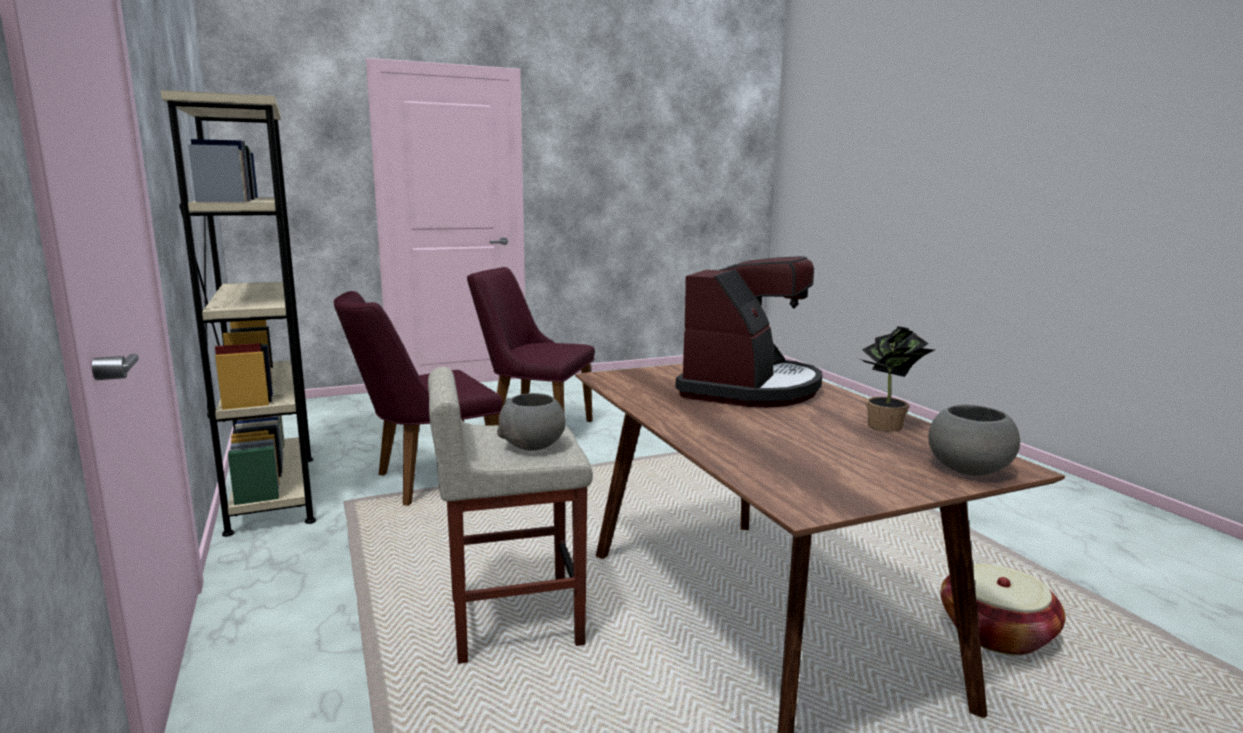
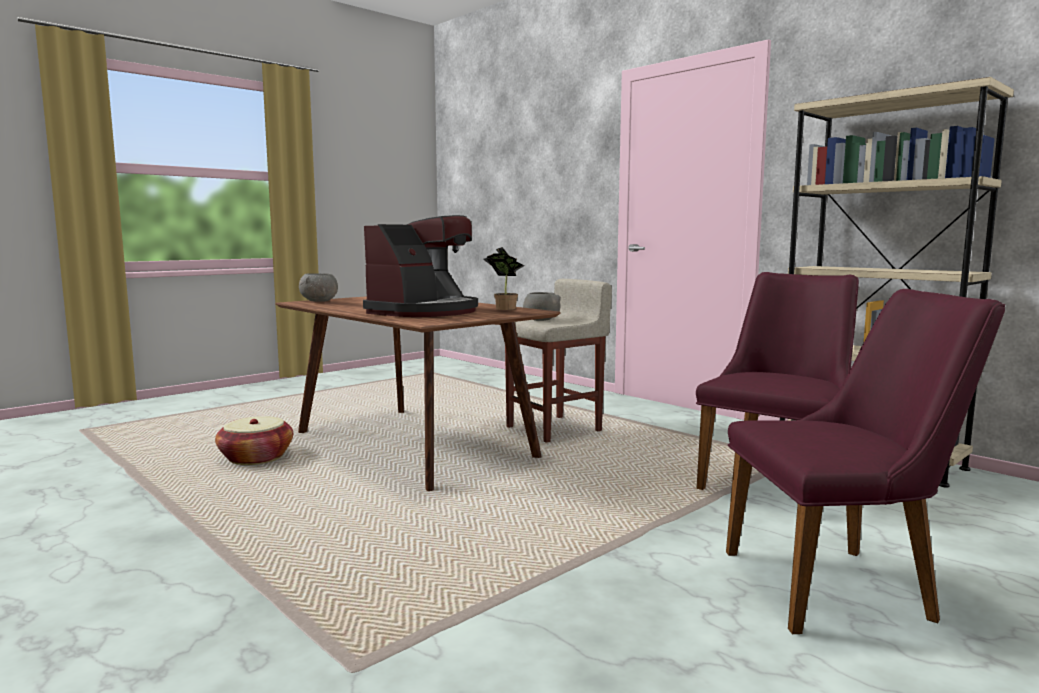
camera: 160 degrees right, 5 degrees down
(749, 388) = (425, 312): coffee machine -> coffee machine turned 150 degrees counterclockwise
(888, 428) = (342, 306): potted plant -> potted plant (504, 308)

